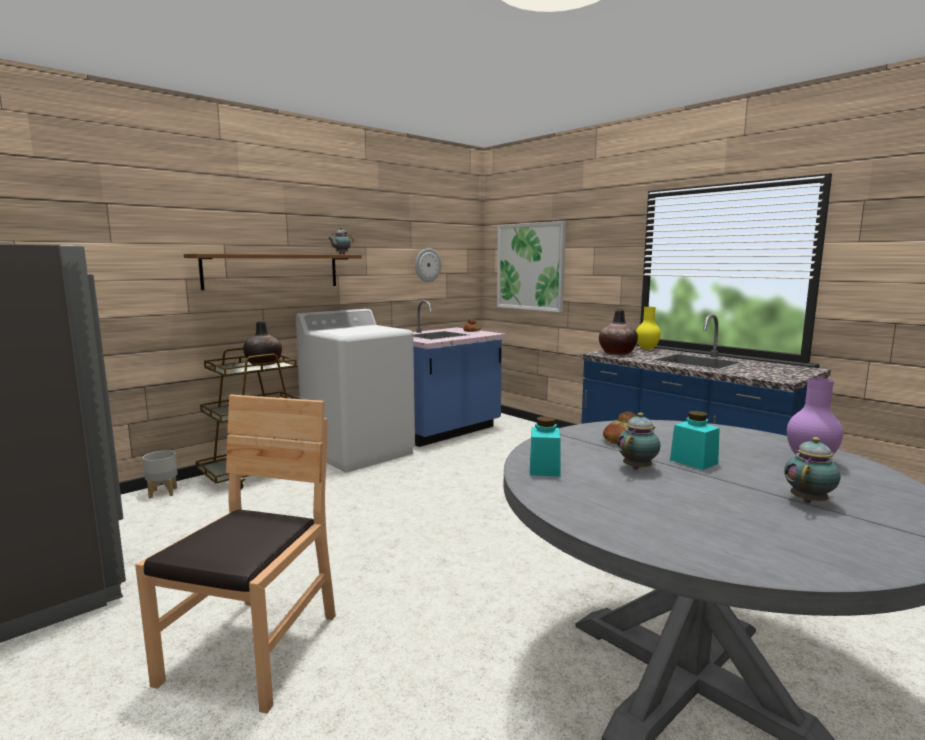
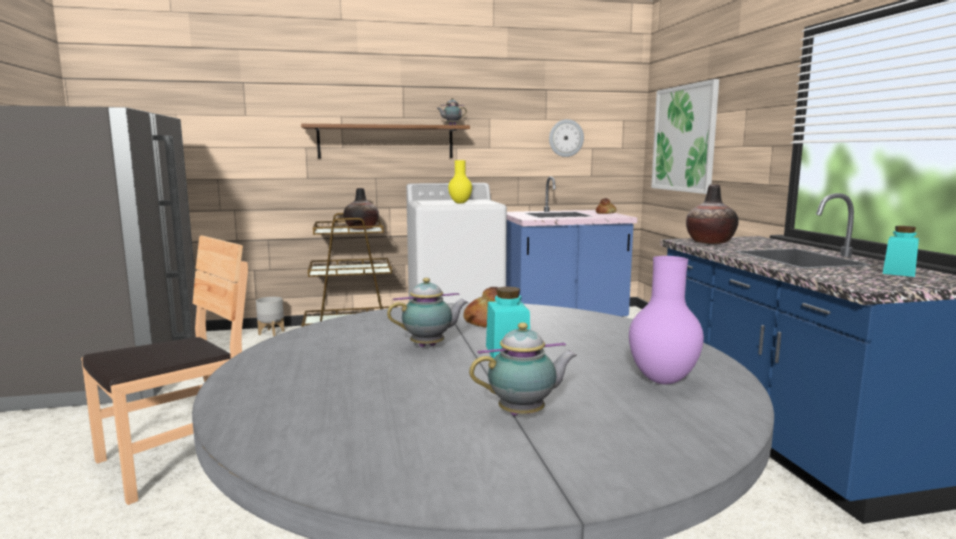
camera: 30 degrees right, 0 degrees up
(544, 469) = (341, 330): turquoise jar -> turquoise jar (899, 272)
(646, 349) = (767, 241): yellow vase -> yellow vase (459, 203)

